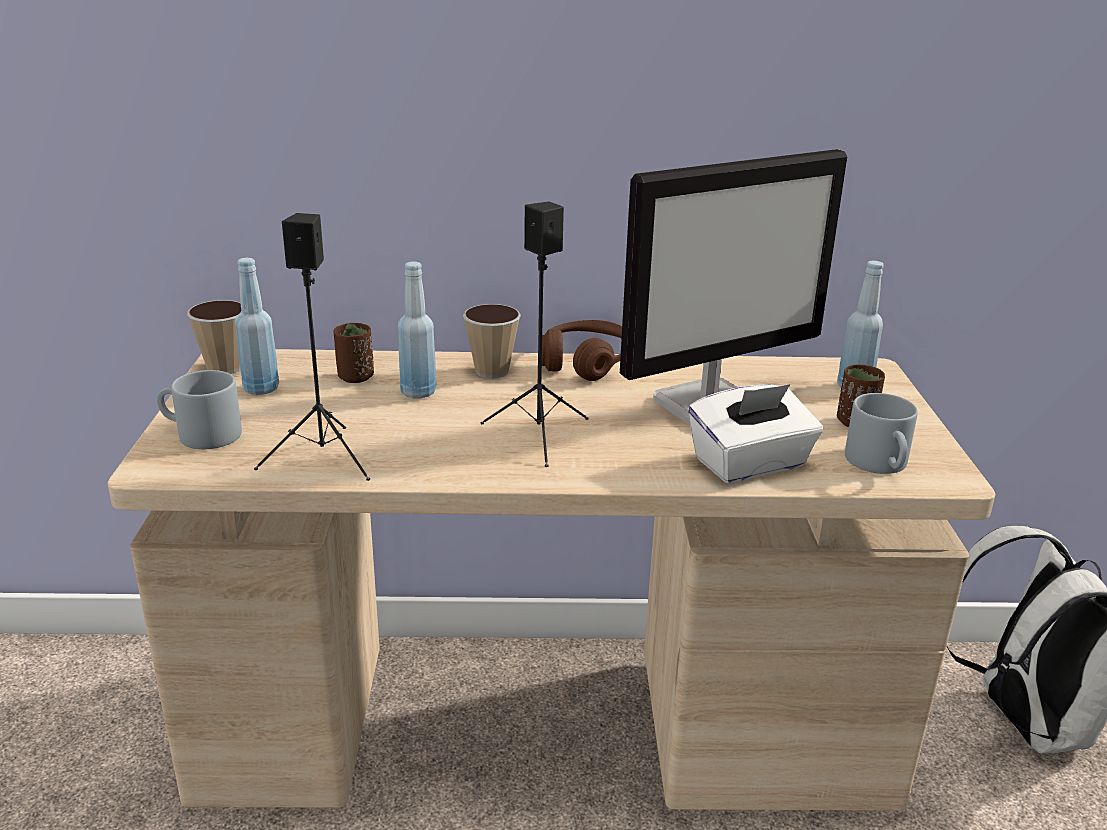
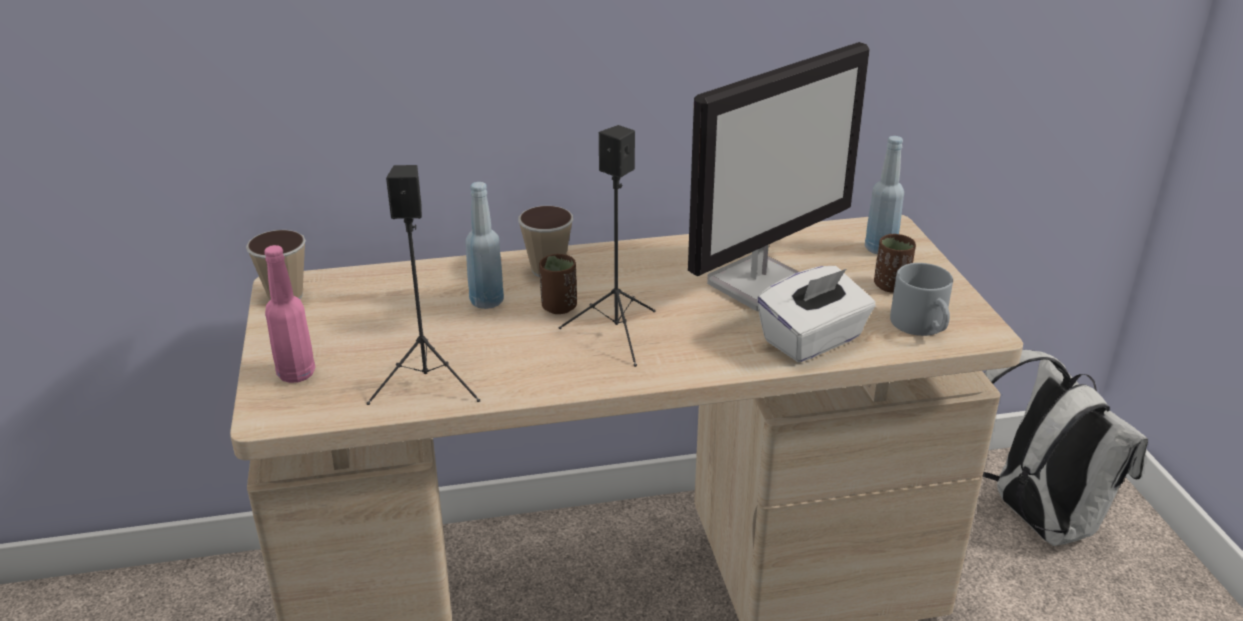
camera: 10 degrees left, 5 degrees up
(200, 434) = (296, 374): grey mug -> pink bottle
(261, 389) = (332, 316): blue bottle -> none
(355, 377) = (420, 292): brown cup -> brown cup (559, 307)
(586, 363) = (632, 250): brown headphones -> none

